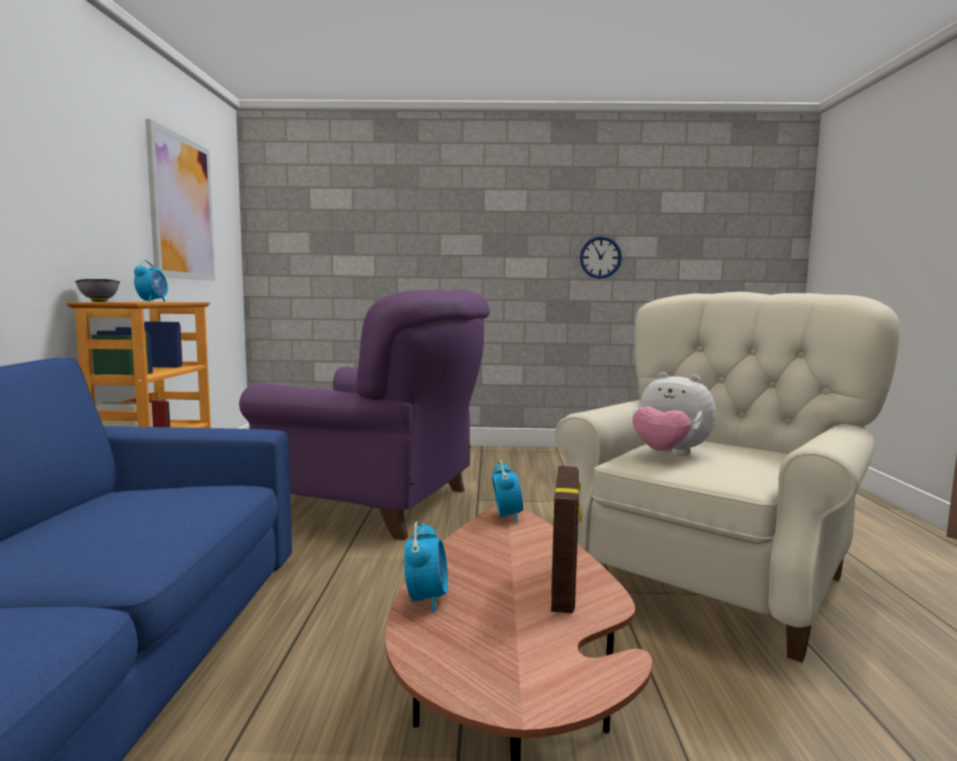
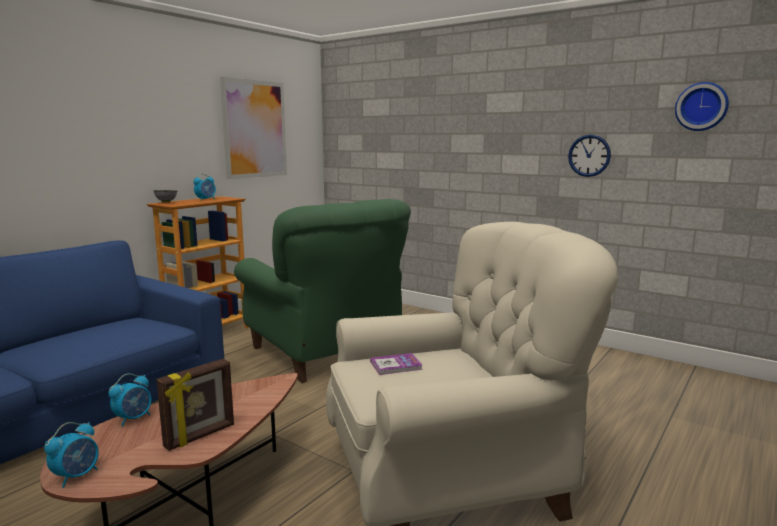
camera: 35 degrees right, 5 degrees up
(377, 503) = (327, 352): purple armchair -> green armchair
(507, 516) = (271, 383): alarm clock -> alarm clock (77, 476)
(669, 454) = (396, 365): plush toy -> book
(698, 212) = (701, 106): none -> wall clock

